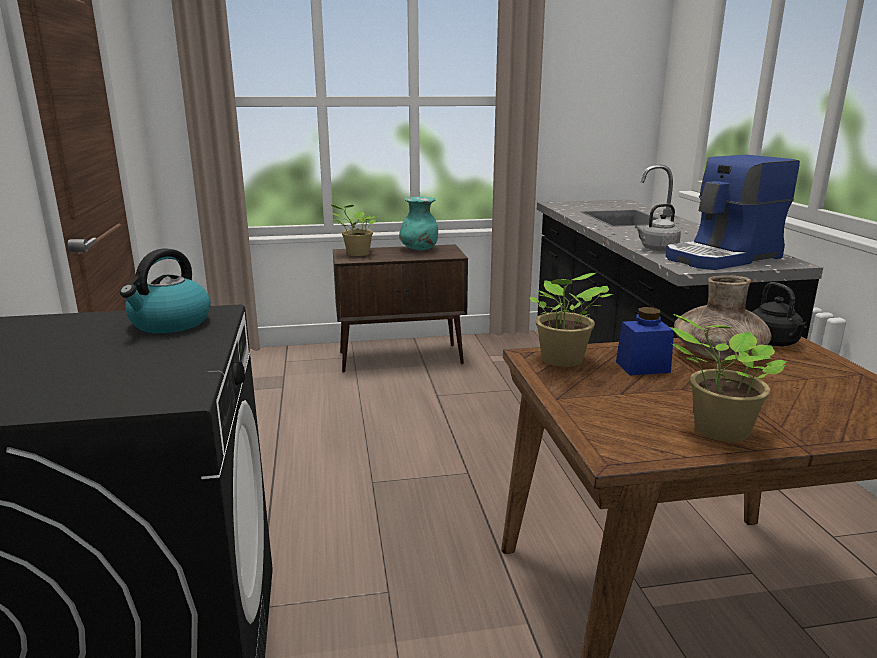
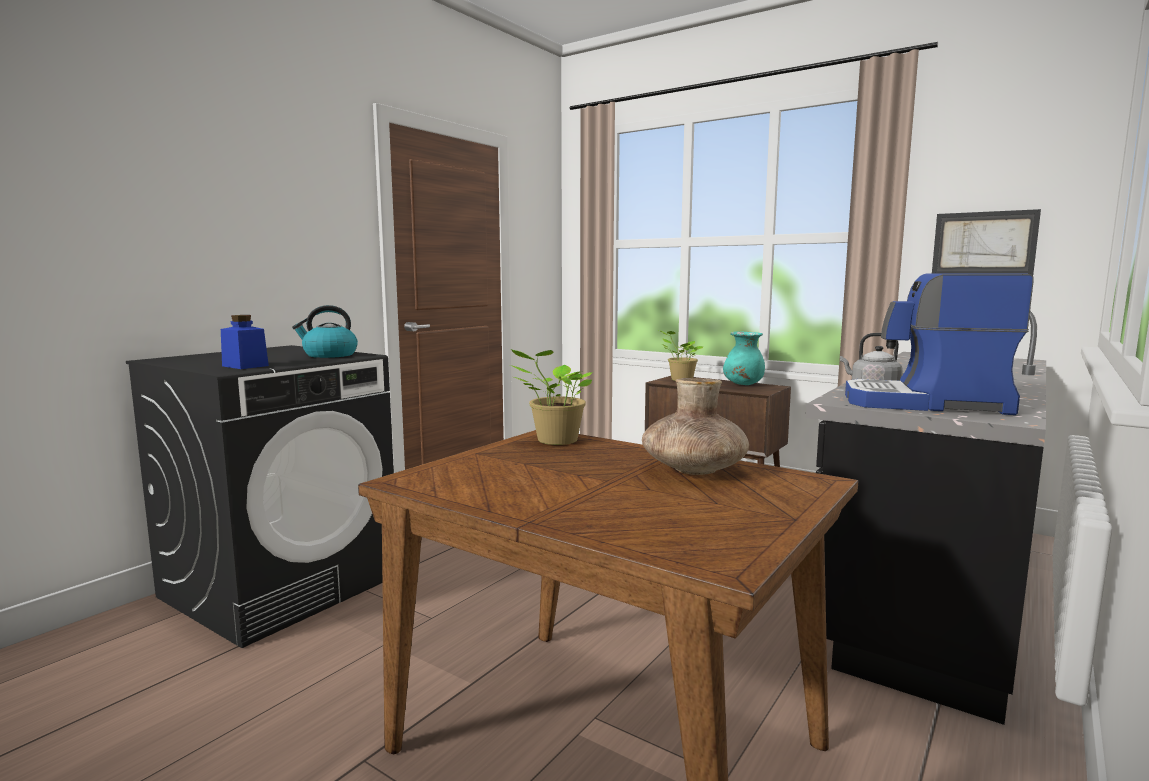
camera: 45 degrees right, 10 degrees down
(588, 109) = (983, 243): none -> picture
(642, 367) = (598, 458): blue jar -> blue jar (245, 366)
(717, 430) = (507, 495): potted plant -> none
(774, 343) = (791, 480): black kettle -> none

